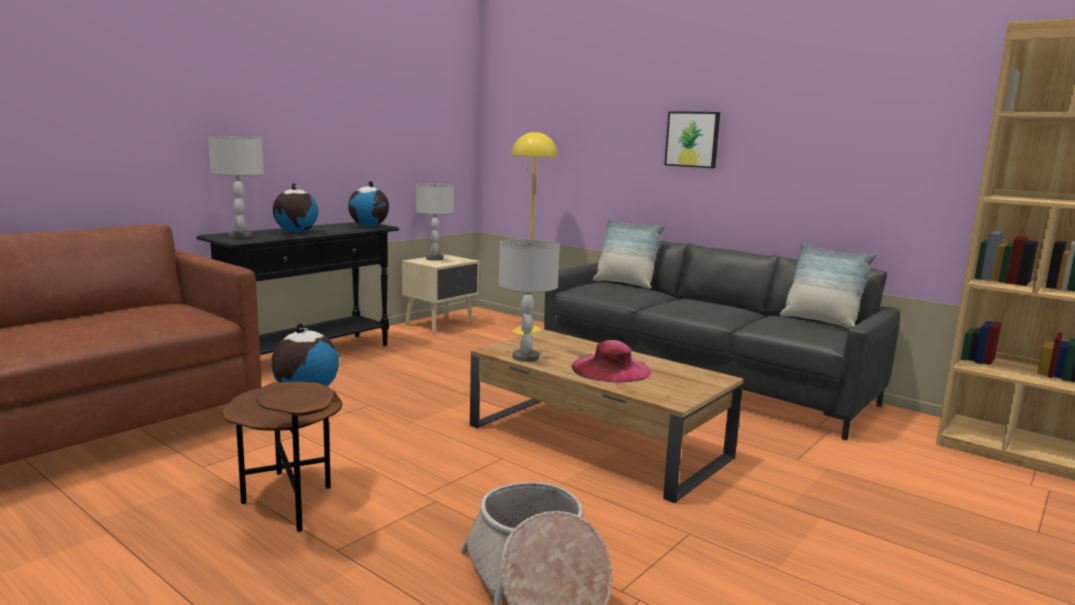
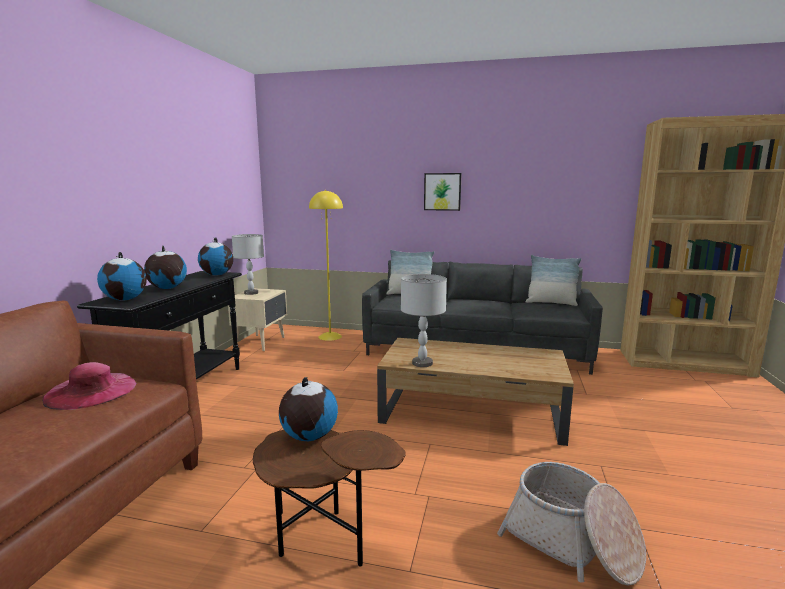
camera: 25 degrees left, 0 degrees up
(241, 236) = (125, 299): grey table lamp -> globe
(611, 368) = (485, 360): pink hat -> pink hat (91, 391)

